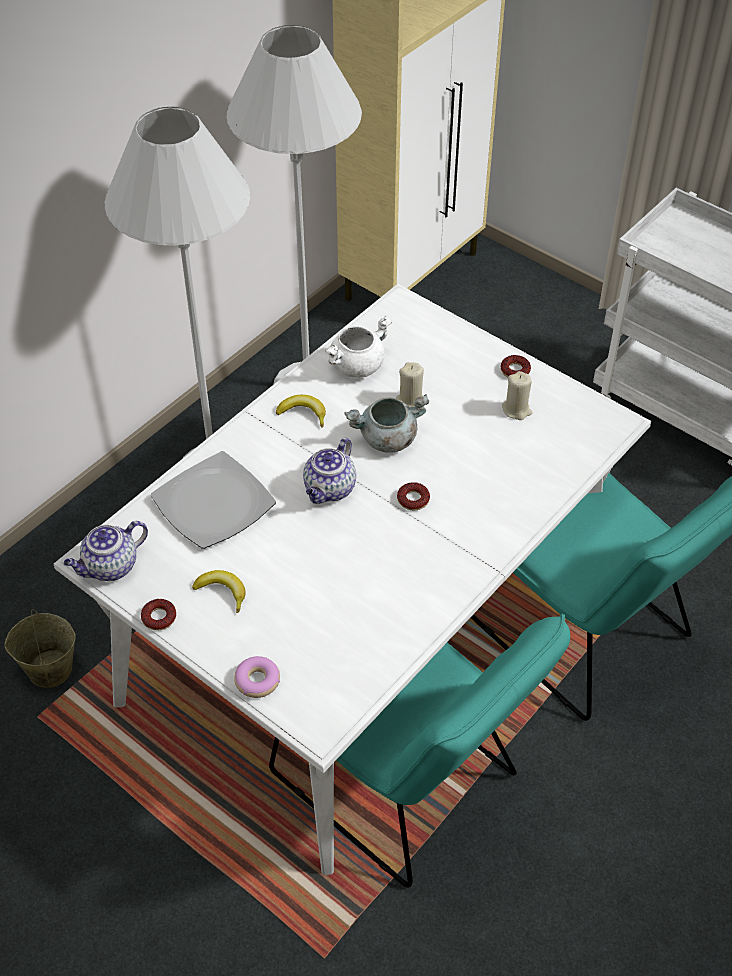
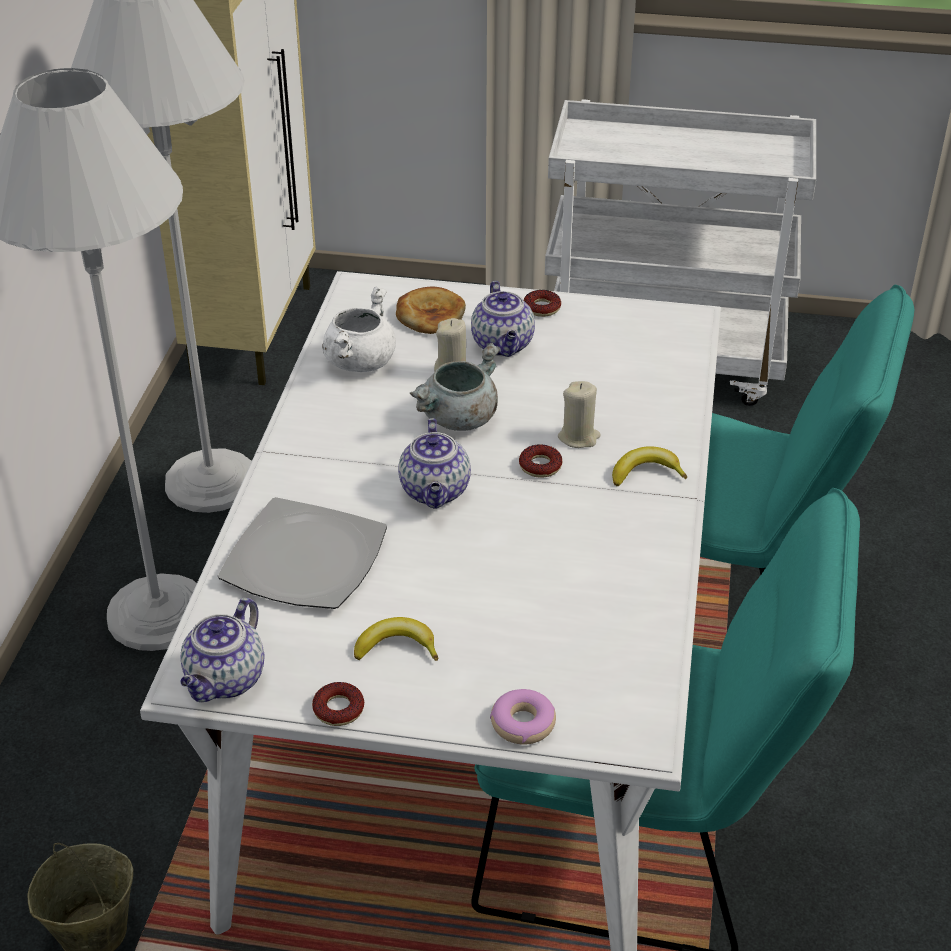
camera: 30 degrees left, 10 degrees down
(303, 413) = (337, 428): banana -> banana (646, 473)
(432, 346) = (430, 315): none -> bread
(463, 392) = (503, 345): none -> teapot
(516, 410) = (576, 342): beige candle -> beige candle (579, 437)

